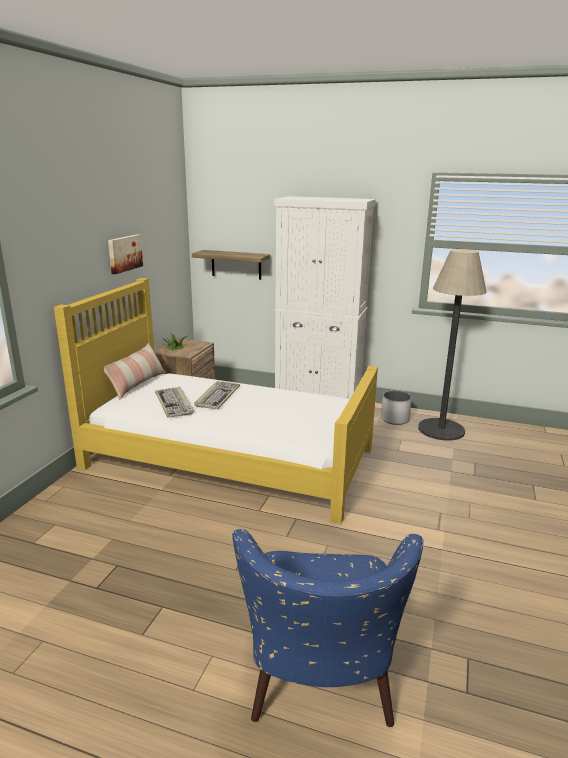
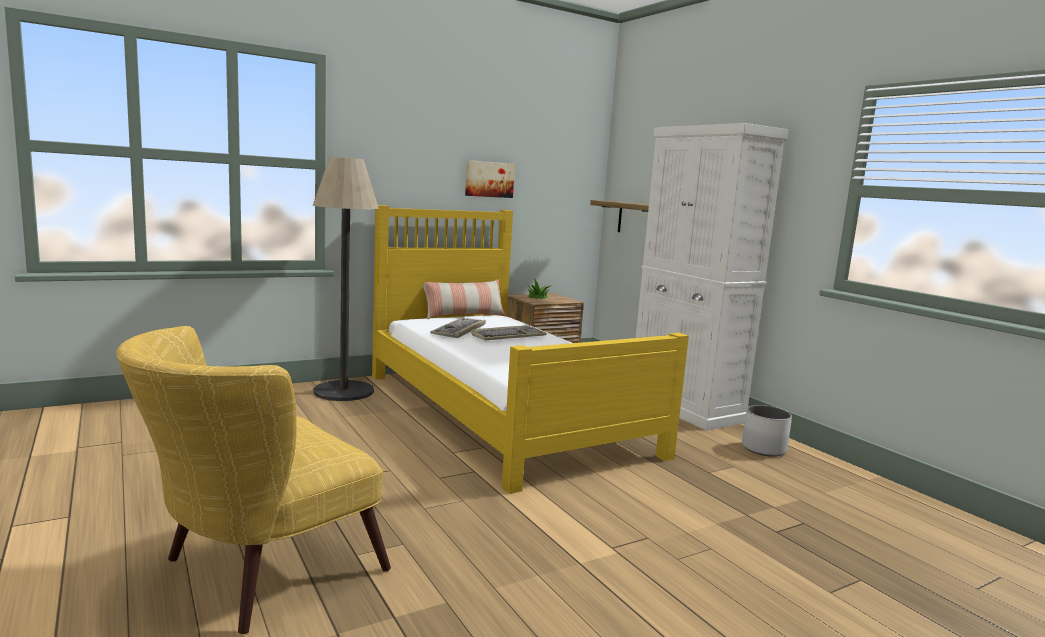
camera: 40 degrees right, 10 degrees down
(319, 684) = (255, 573): blue armchair -> yellow armchair
(441, 429) = (817, 479): floor lamp -> floor lamp (344, 391)

